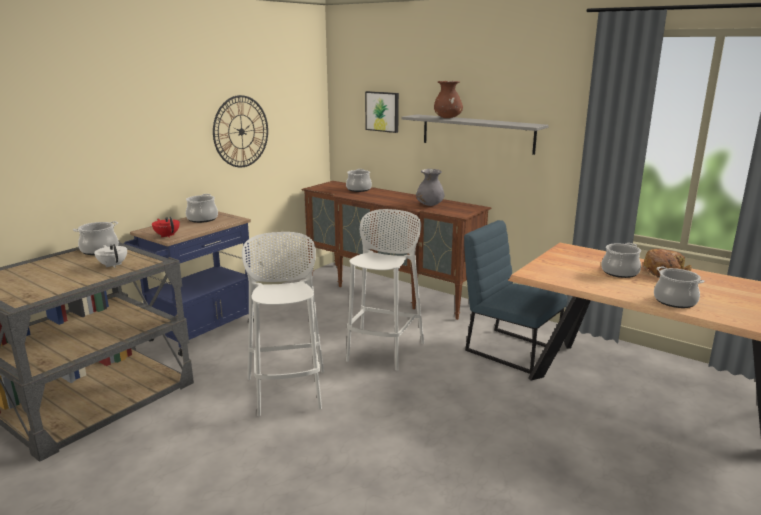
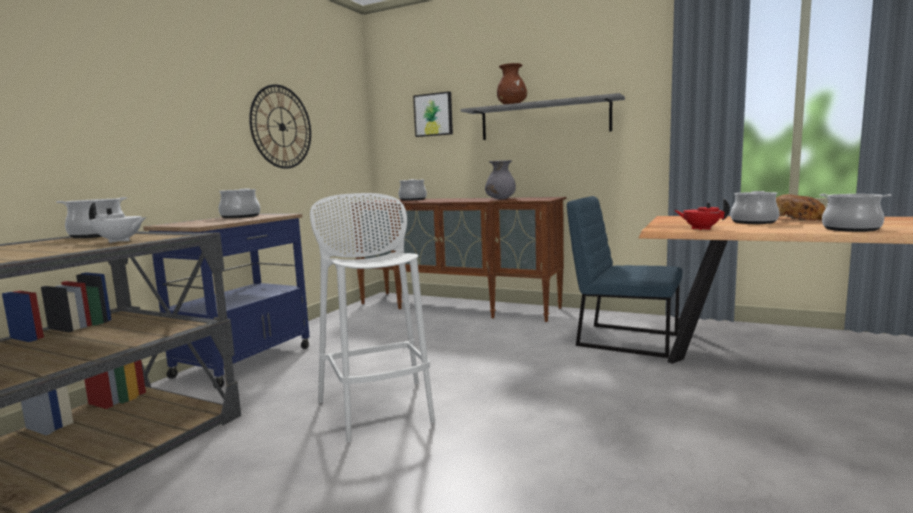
camera: 10 degrees left, 10 degrees down
(113, 265) = (119, 241): white teapot -> white teapot turned 150 degrees clockwise
(167, 236) = (197, 224): red teapot -> red teapot (701, 229)
(383, 350) = (480, 355): white stool -> none

